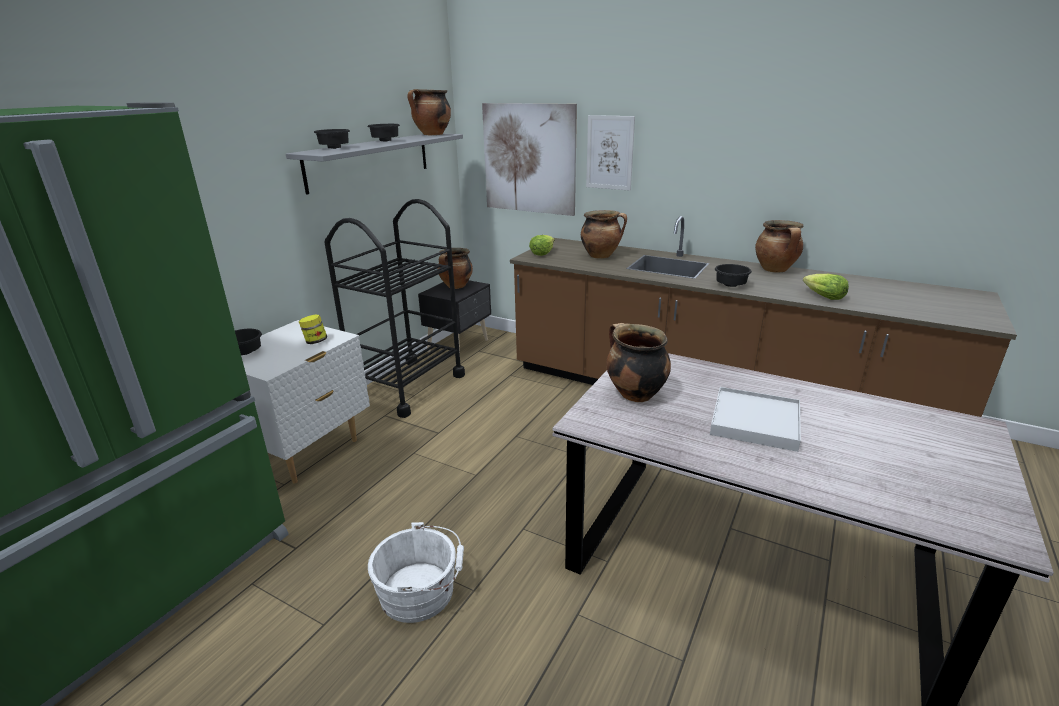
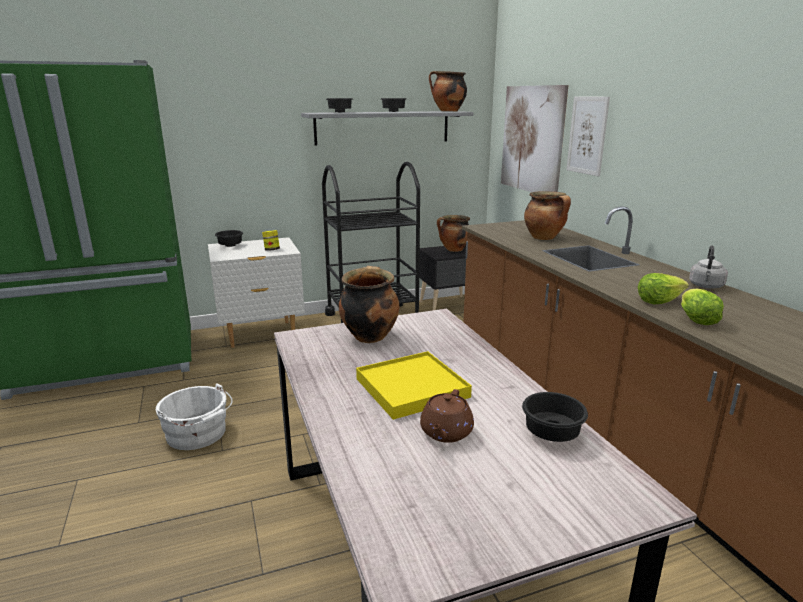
camera: 40 degrees right, 5 degrees down
(542, 253) = (498, 226): lettuce -> lettuce (658, 301)
(730, 285) = (611, 284): black bowl -> black bowl (552, 432)
(755, 422) = (412, 388): white tray -> yellow tray
(776, 270) = (706, 286): cooking pot -> grey kettle
(840, 442) = (446, 433): none -> brown teapot

